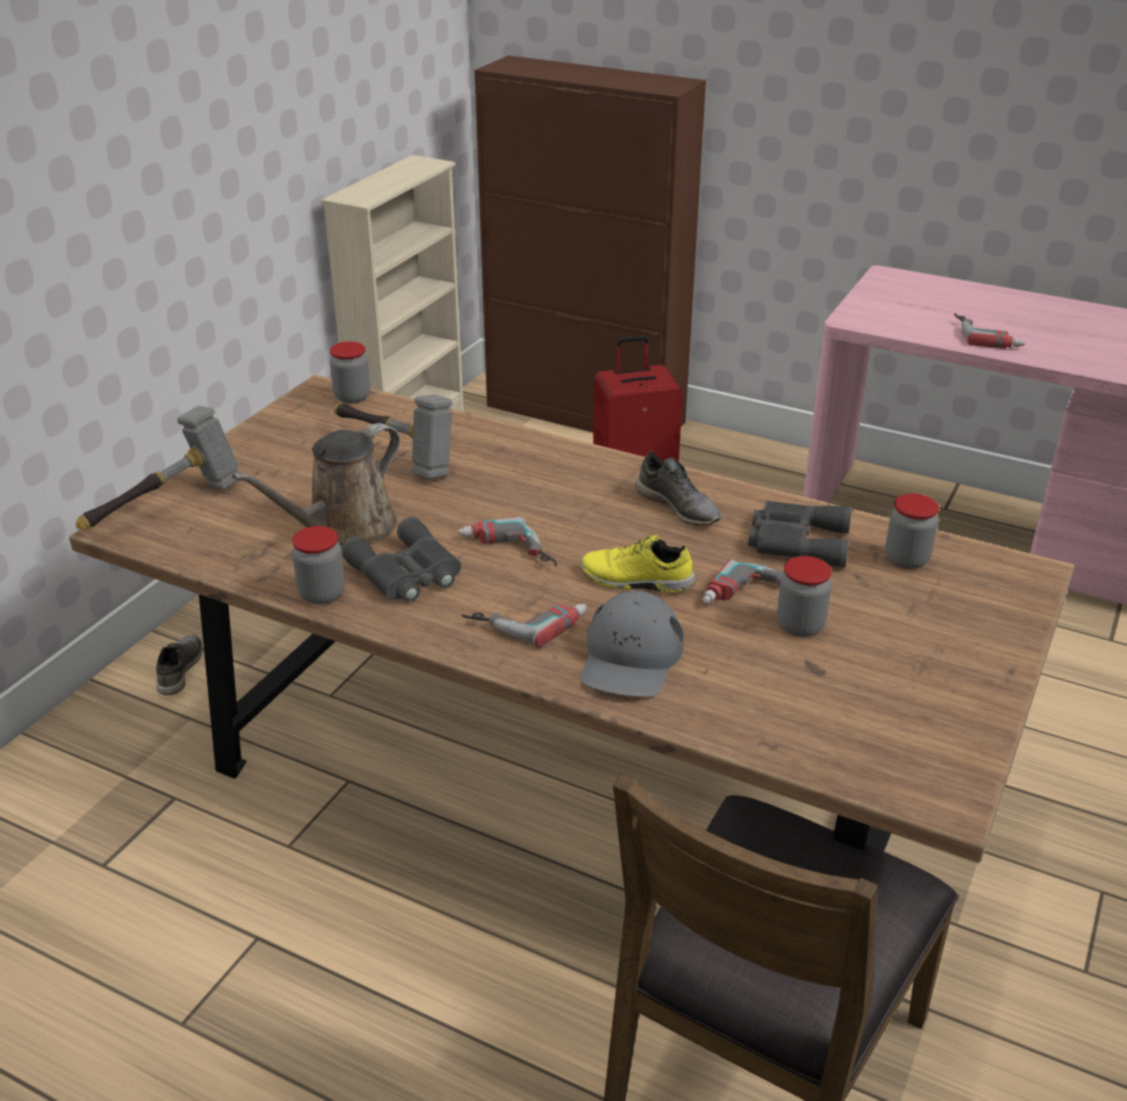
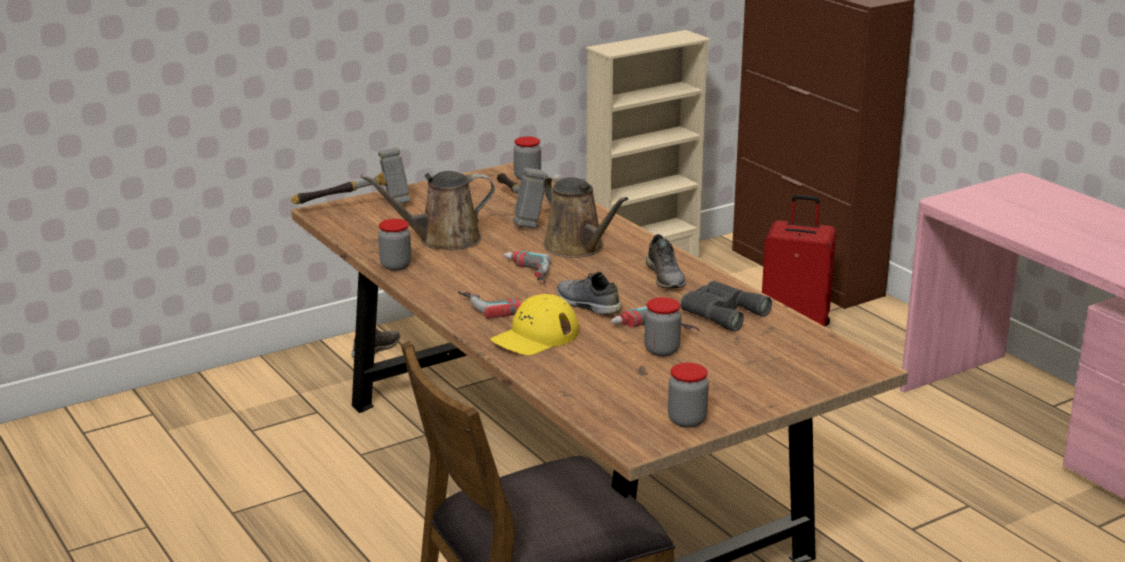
camera: 30 degrees right, 10 degrees down
(406, 573) = (454, 268): grey binoculars -> none
(528, 491) = (577, 248): none -> brown watering can
(630, 657) = (535, 336): grey cap -> yellow cap
(636, 581) = (587, 305): yellow shoe -> grey shoe
(906, 559) = (785, 339): jar -> jar (687, 420)
(987, 335) = (1047, 232): power drill -> none

